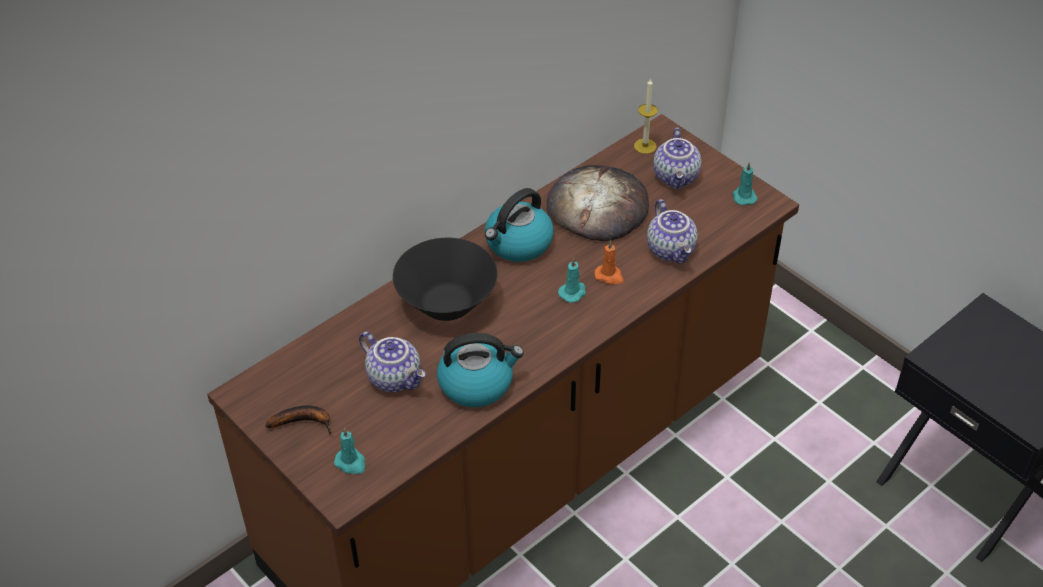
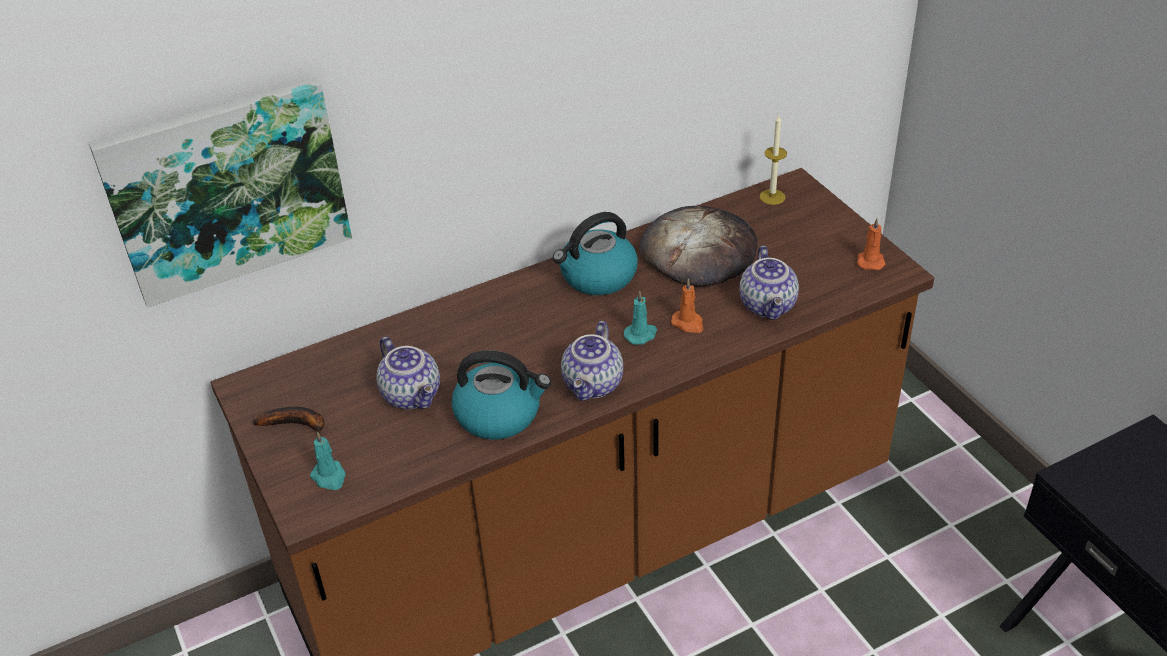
camera: 15 degrees right, 5 degrees down
(222, 228) = (227, 189): none -> picture
(446, 303) = (497, 327): black bowl -> none
(677, 177) = (798, 232): teapot -> teapot (594, 385)
(743, 196) = (870, 261): turquoise candle -> orange candle

